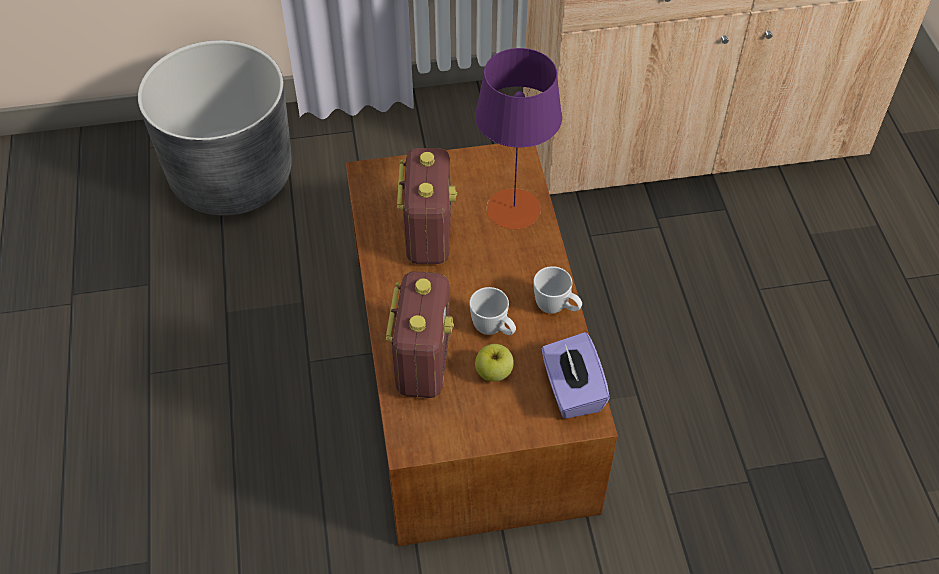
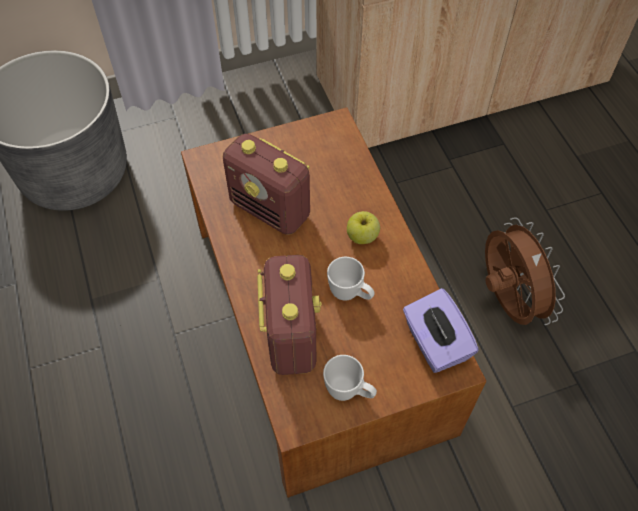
camera: 10 degrees left, 5 degrees up
(428, 234) = (271, 209): radio -> radio turned 135 degrees clockwise
(494, 373) = (359, 337): apple -> apple (362, 236)
(514, 209) = (343, 175): purple table lamp -> none
(557, 308) = (403, 264): white mug -> white mug (349, 392)
(687, 381) = (506, 301): none -> brown fan

